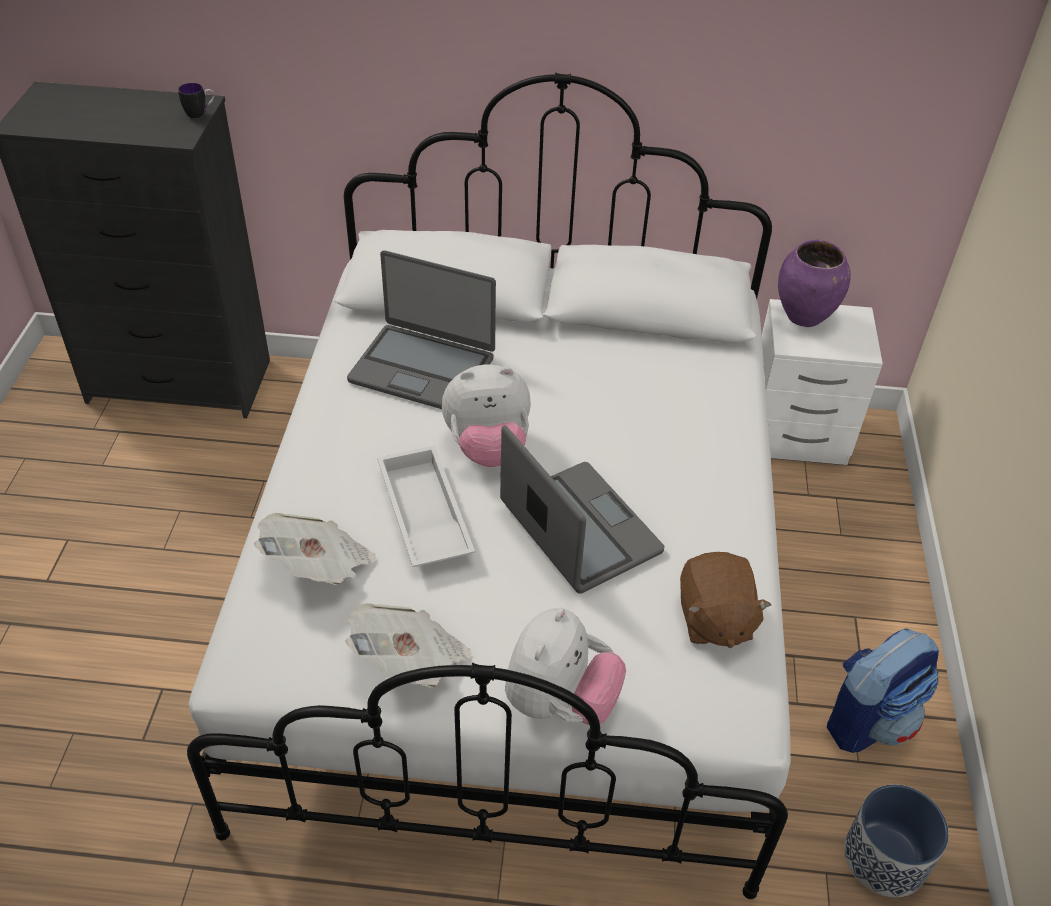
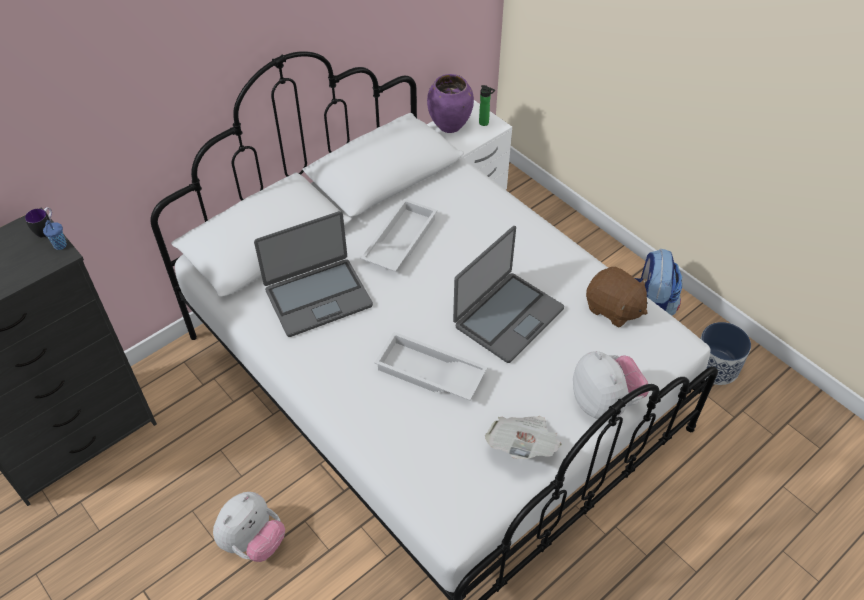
camera: 45 degrees left, 5 degrees up
(190, 131) = (60, 246): none -> blue cup
(319, 566) = (417, 443): newspaper -> none
(487, 448) = (411, 312): plush toy -> plush toy (253, 541)
(571, 376) = (399, 241): none -> white tray
(578, 529) = (507, 317): laptop -> laptop turned 120 degrees clockwise
(852, 340) = (485, 123): none -> bottle

